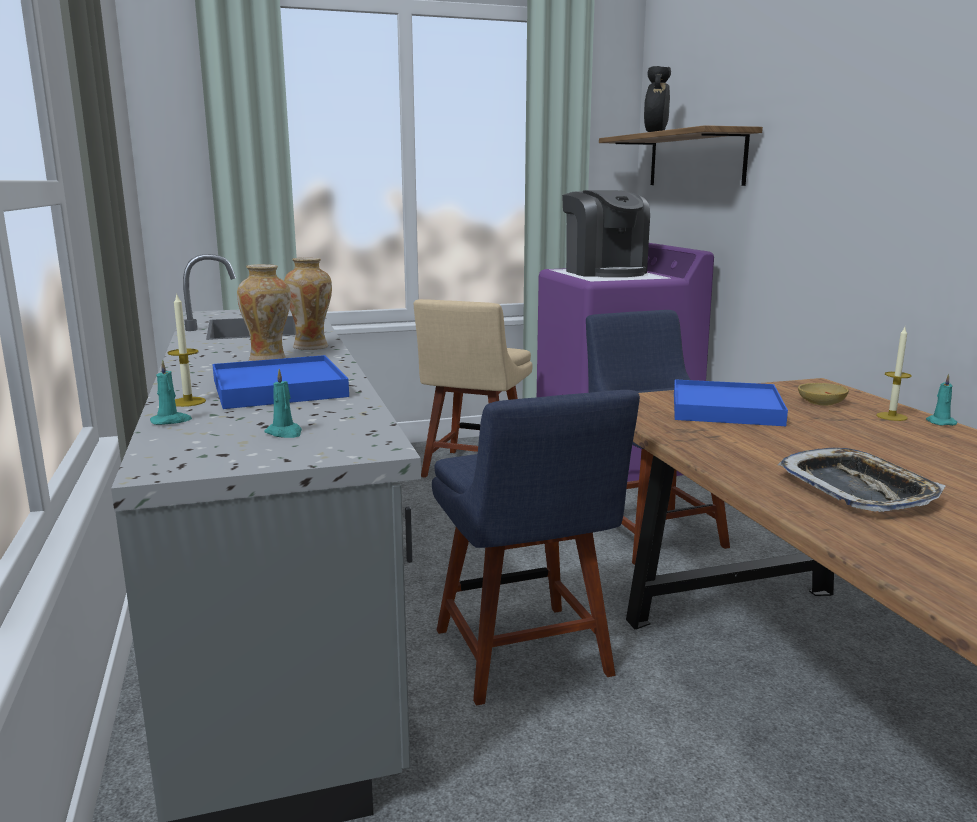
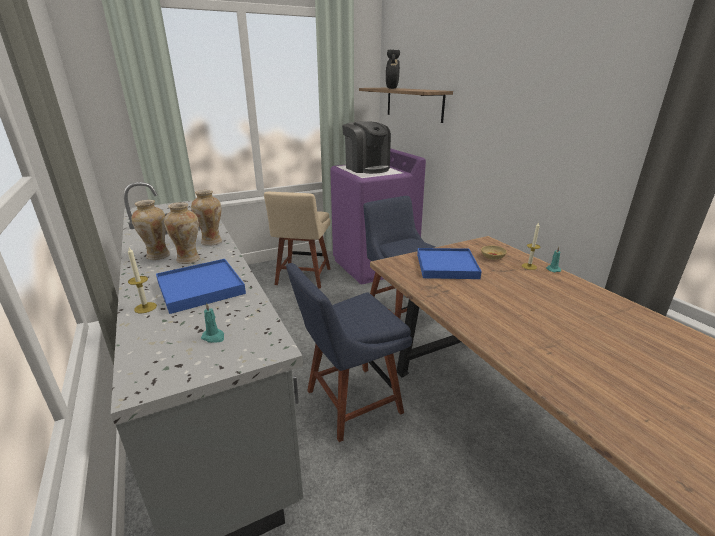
camera: 10 degrees left, 10 degrees up
(171, 421) = (138, 330): turquoise candle -> none
(221, 357) = (157, 256): none -> vase
(525, 657) = (349, 403): blue chair -> blue chair turned 90 degrees clockwise
(857, 489) = (527, 331): tray -> none

